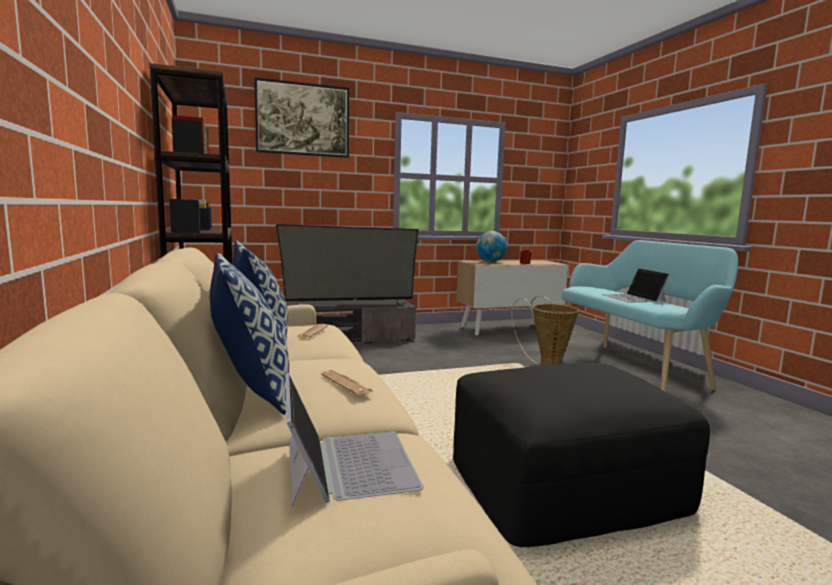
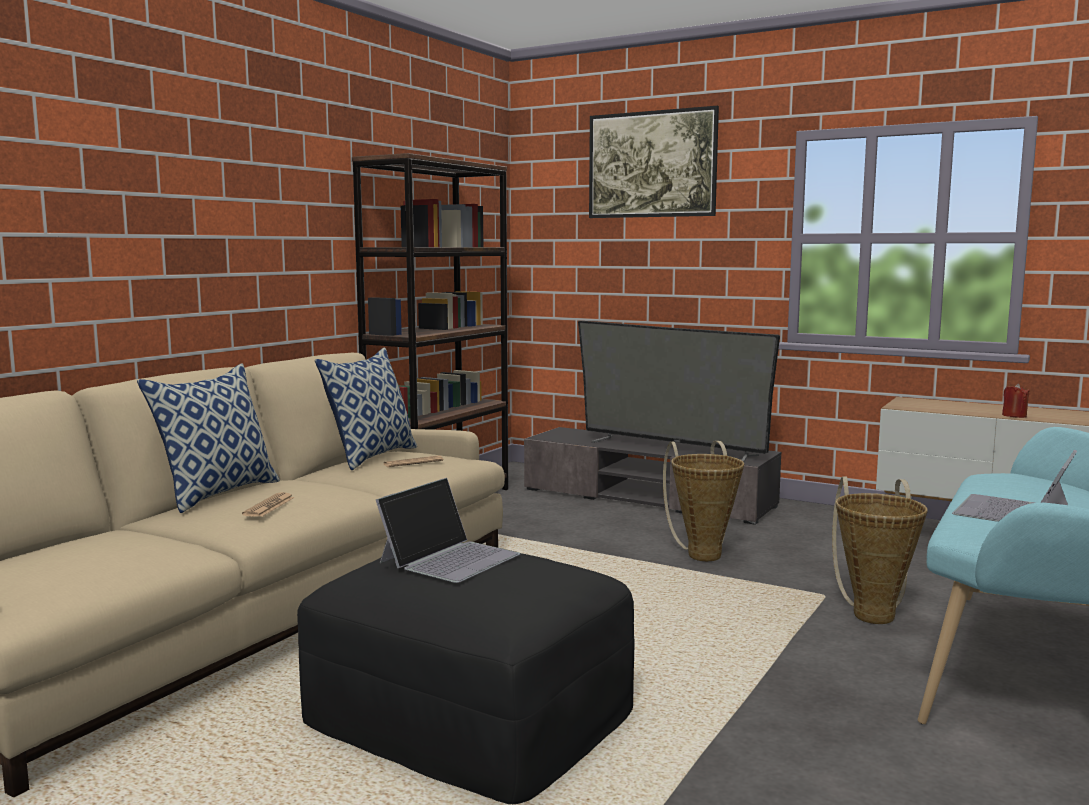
camera: 50 degrees right, 0 degrees up
(347, 463) = (112, 546): laptop -> laptop (450, 557)
(429, 359) = (702, 553): none -> basket
(490, 262) = (951, 405): globe -> none

